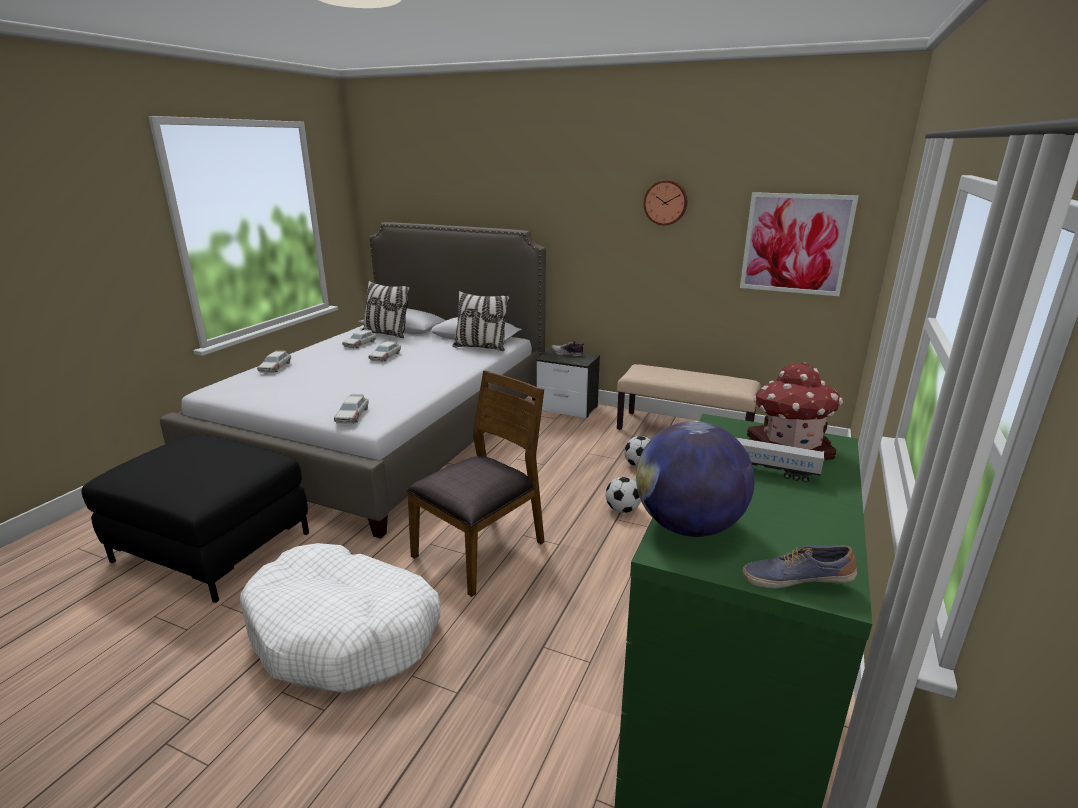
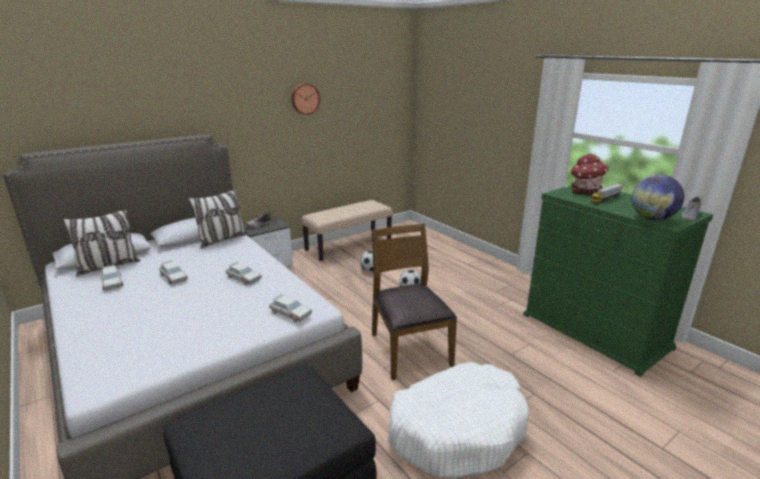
camera: 60 degrees left, 0 degrees up
(275, 367) = (98, 335): toy car -> toy car (243, 278)
(795, 244) = (376, 115): picture -> none

